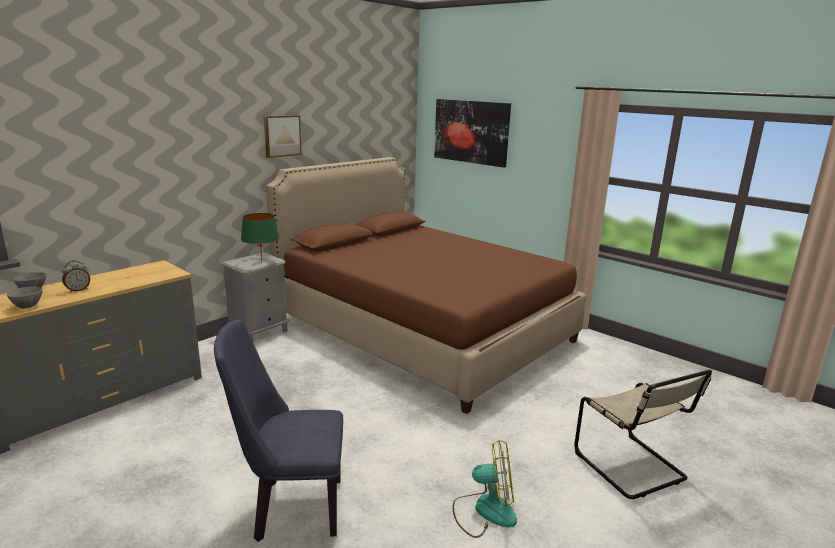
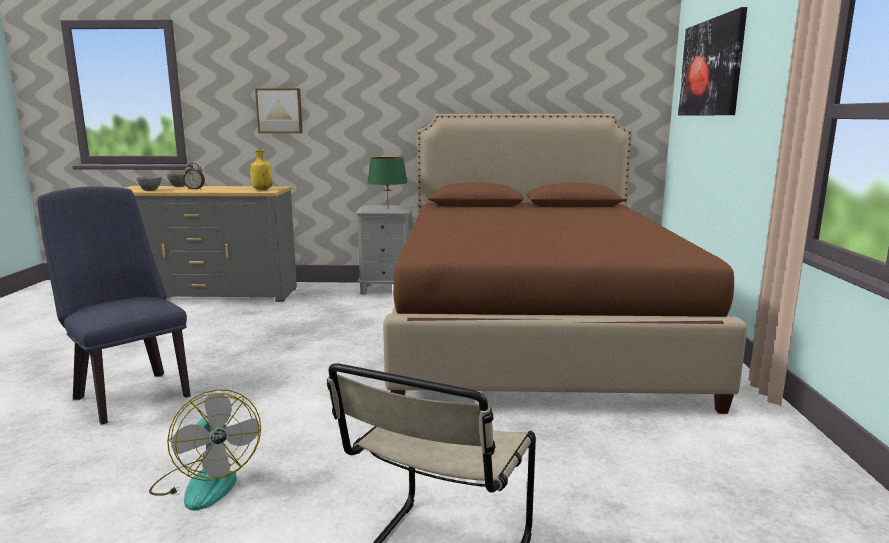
camera: 50 degrees right, 5 degrees down
(157, 272) = (262, 189): none -> yellow bottle
(281, 135) = (446, 77): picture -> picture (279, 111)

